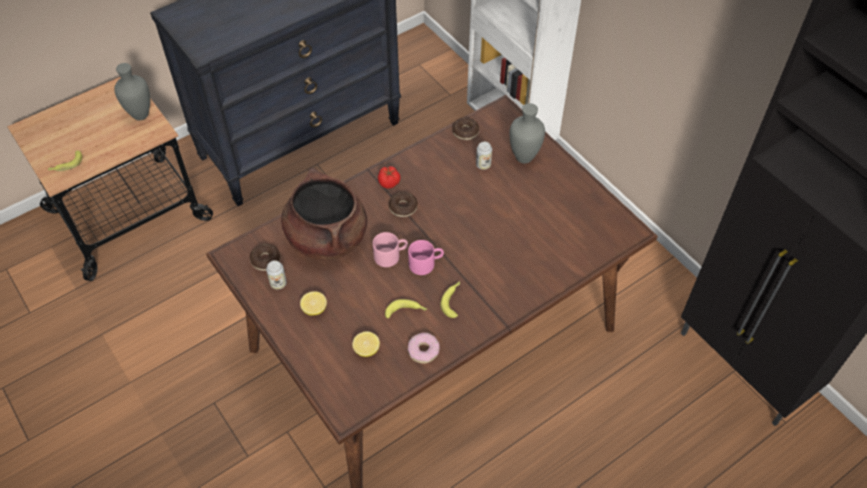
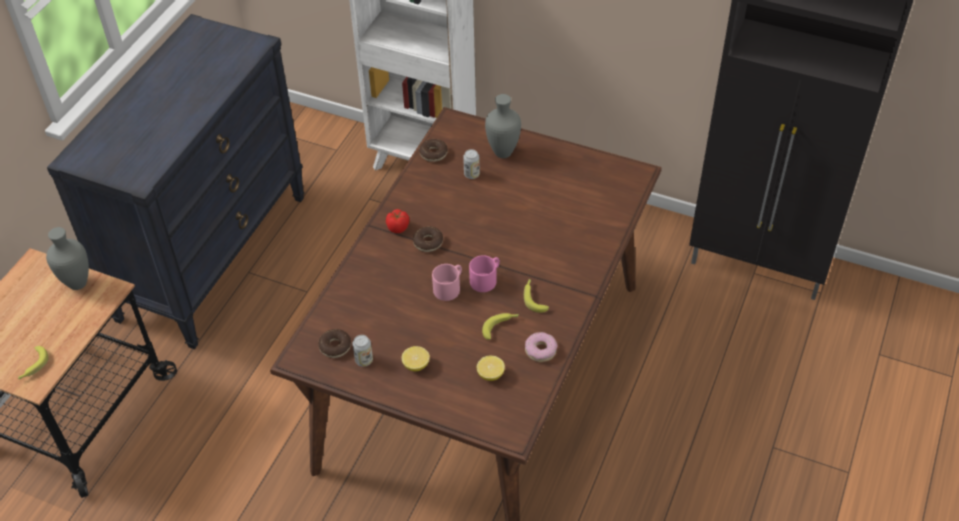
camera: 30 degrees left, 5 degrees down
(326, 237) = (377, 300): brown cooking pot -> none

